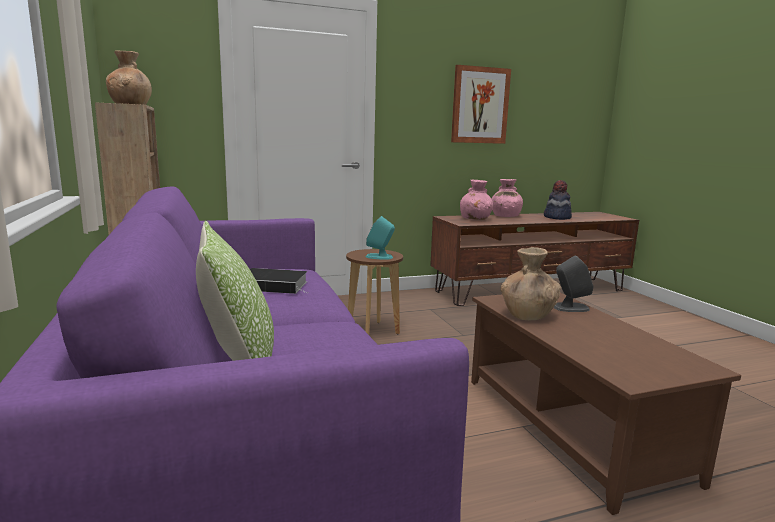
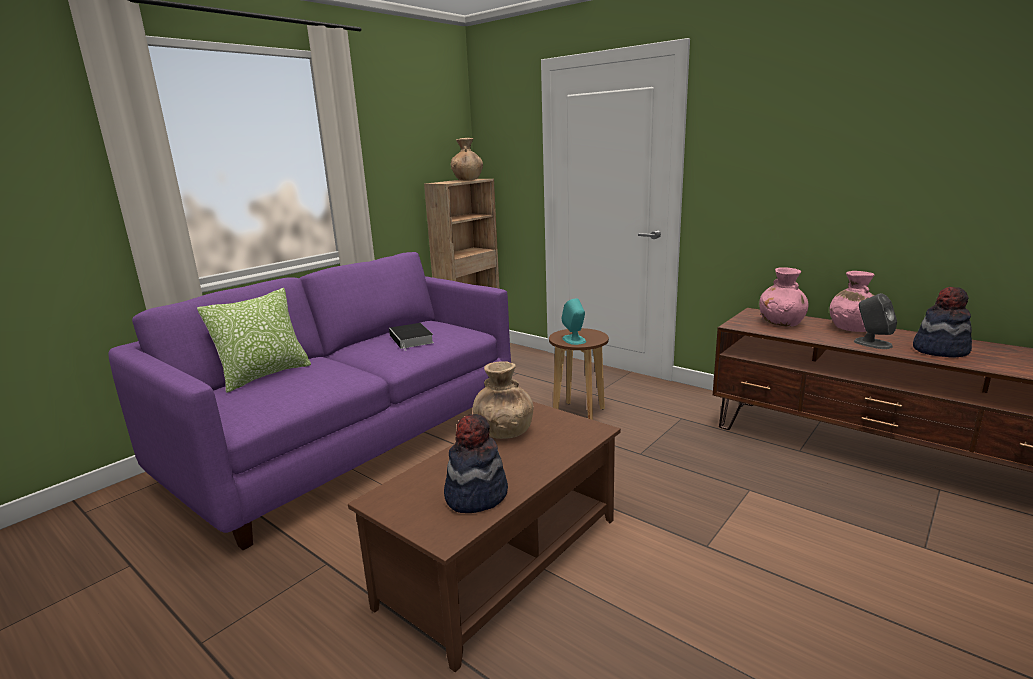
camera: 60 degrees right, 5 degrees up
(480, 105) = (839, 157): picture -> none
(570, 307) = (559, 446): grey speaker -> grey speaker (872, 343)
(638, 345) = (475, 495): none -> hat

